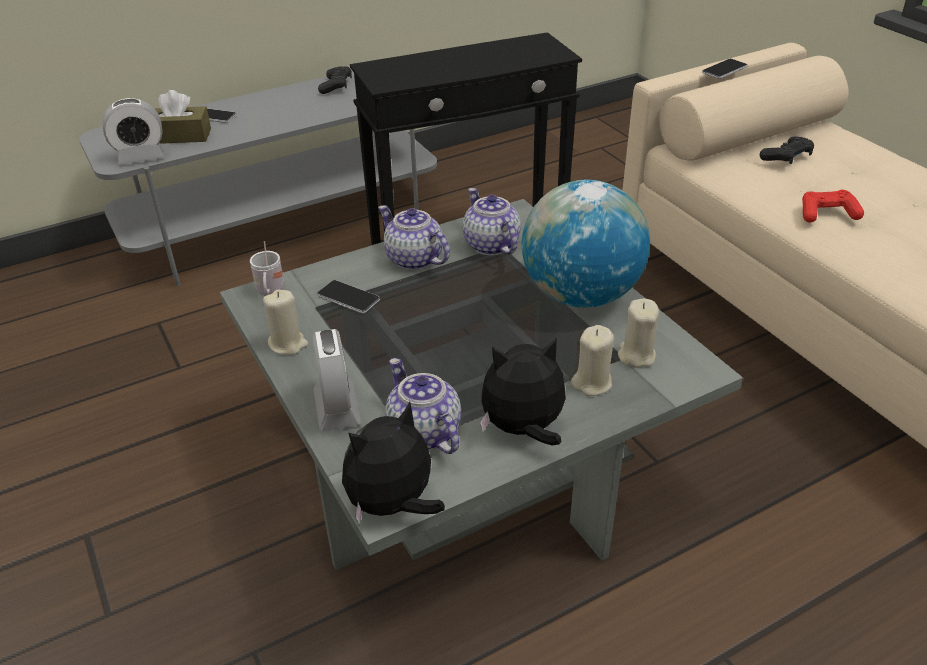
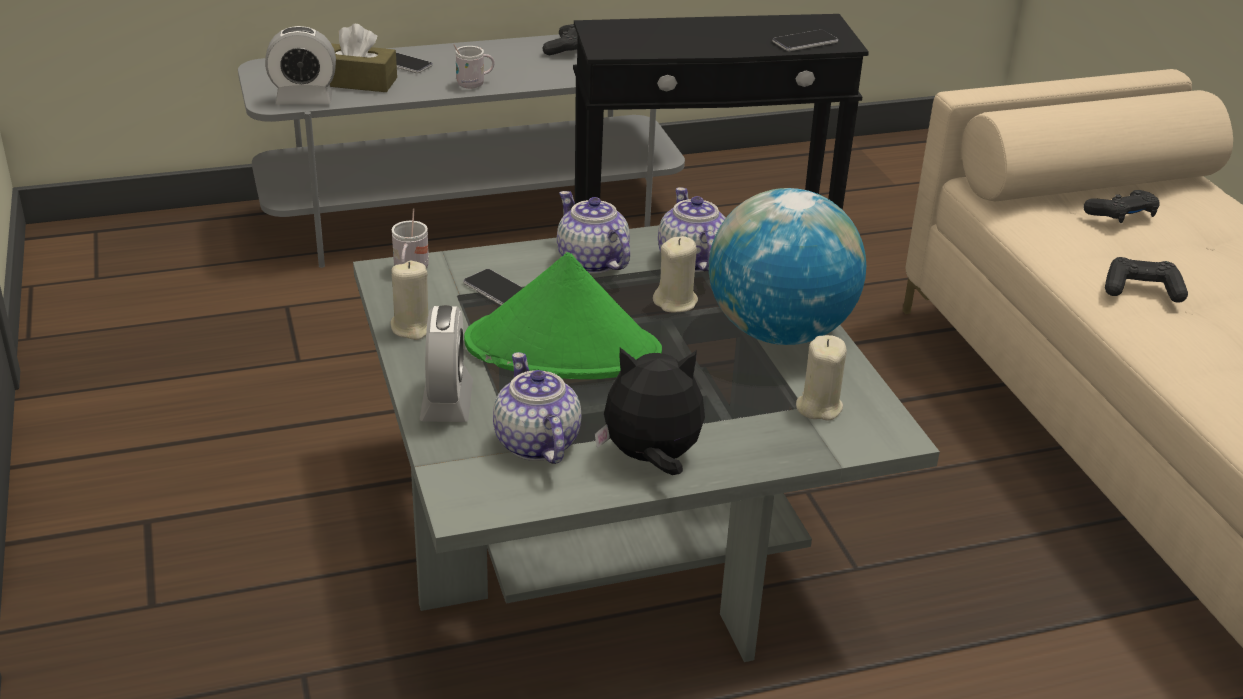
camera: 10 degrees right, 5 degrees down
(273, 125) = (474, 84): none -> white mug
(393, 505) = (476, 506): plush toy -> none
(417, 341) = (564, 349): none -> green hat
(592, 382) = (752, 426): beige candle -> beige candle (675, 302)
(724, 70) = (1060, 91): phone -> phone (805, 42)
(827, 214) = (1141, 290): red game controller -> black game controller

